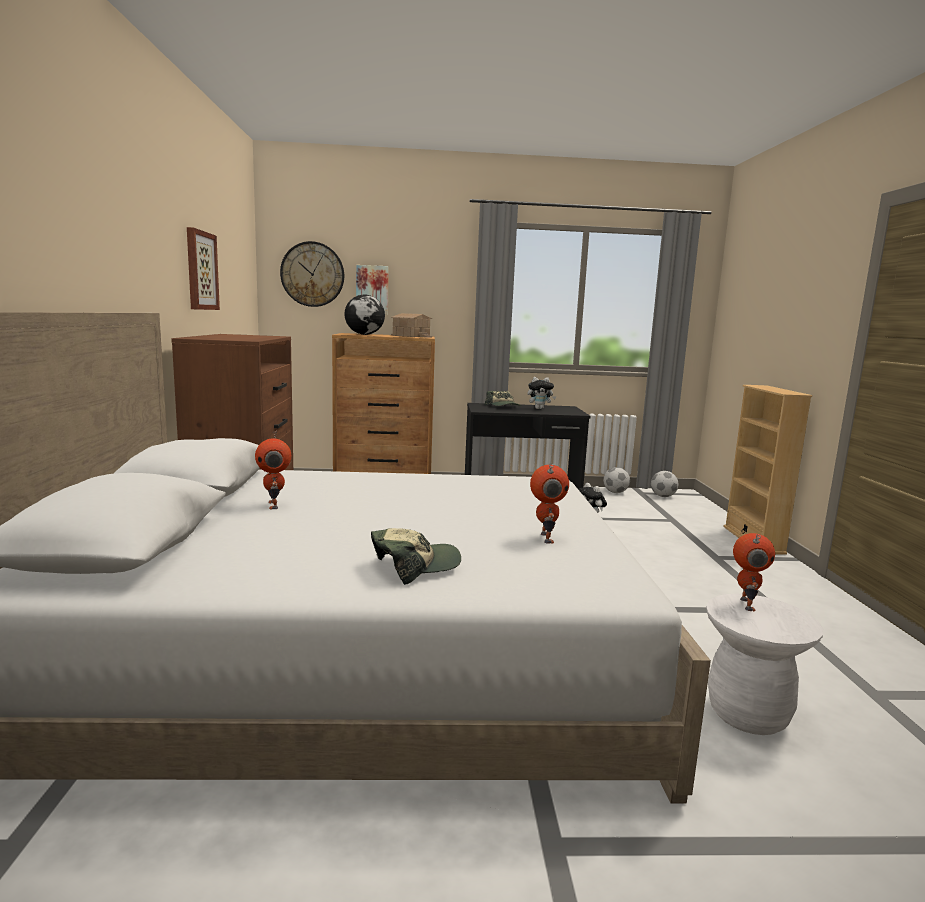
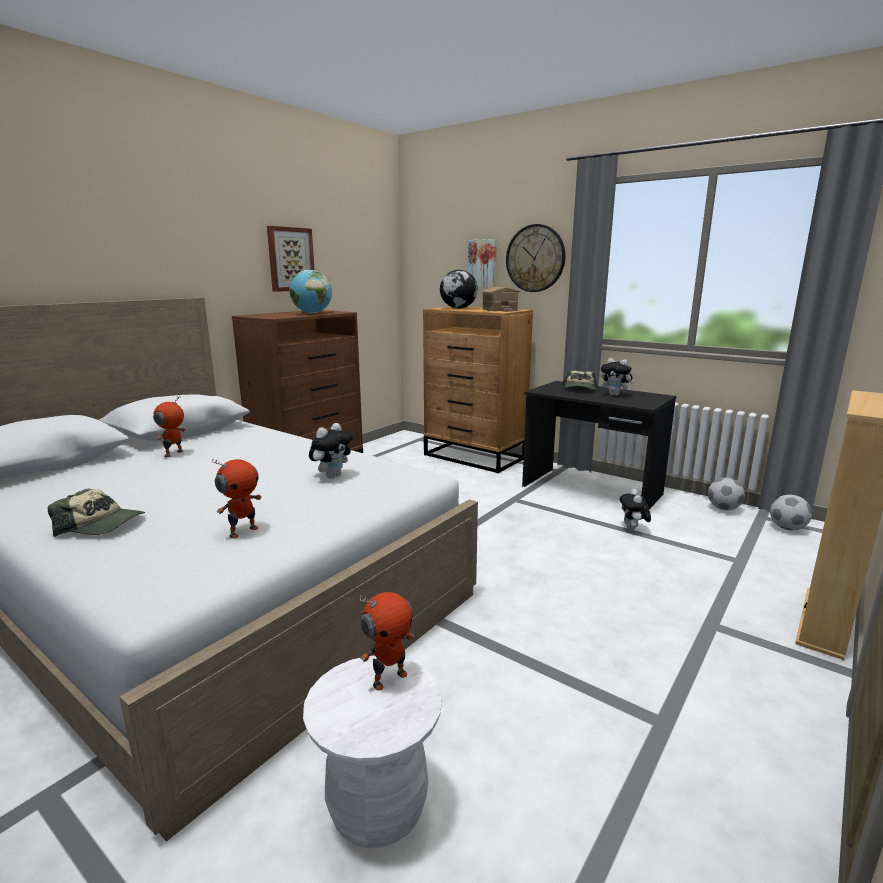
camera: 40 degrees right, 5 degrees up
(254, 336) = (312, 313): none -> globe
(312, 274) = (437, 252): wall clock -> wall clock (535, 258)
(487, 492) = (332, 476): none -> plush toy

